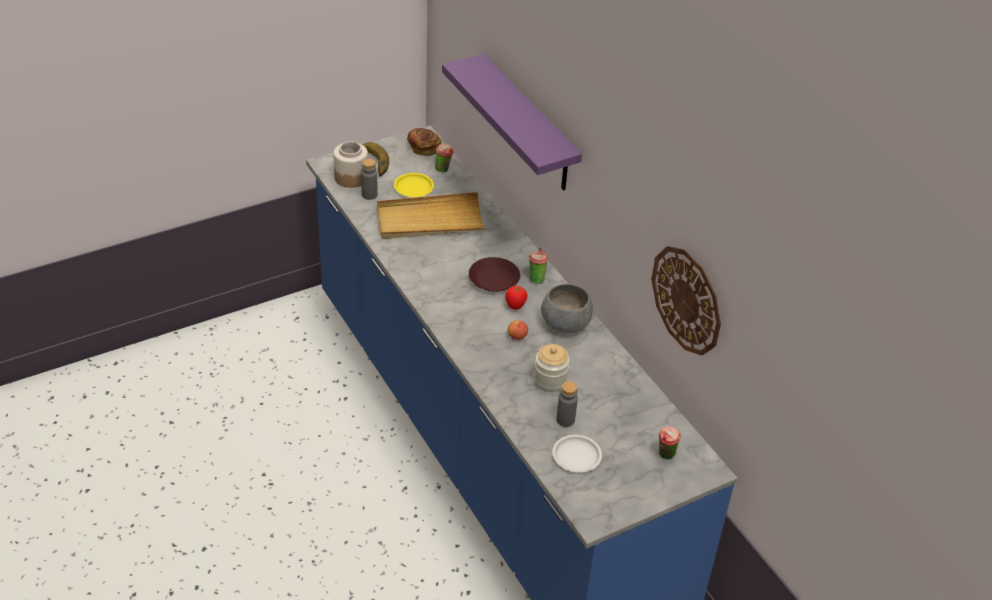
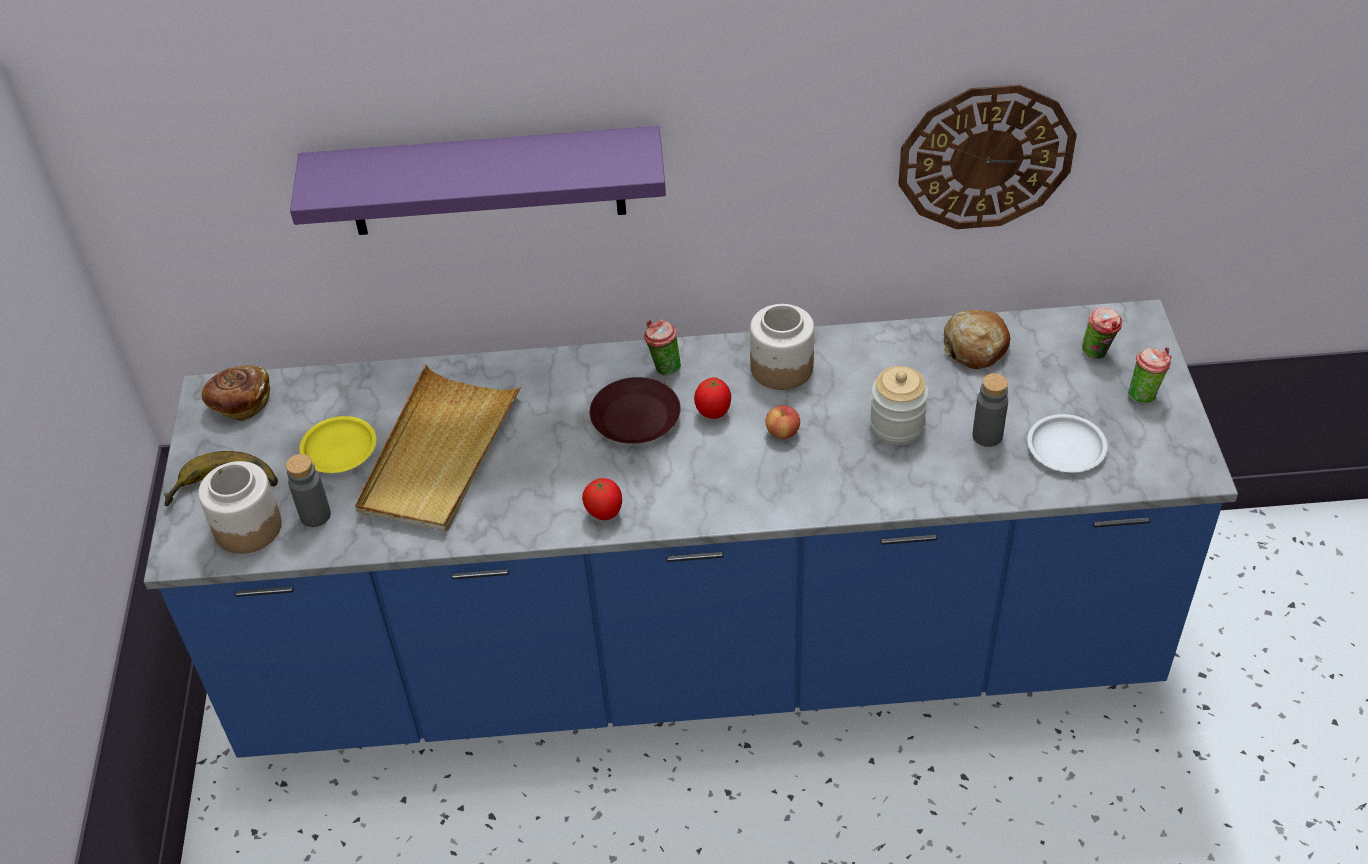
camera: 60 degrees left, 5 degrees up
(423, 287) = (604, 513): none -> tomato
(444, 170) = (320, 395): cup -> cup (1144, 395)
(565, 323) = (781, 367): grey bowl -> jar
(634, 399) = (975, 347): none -> bread

